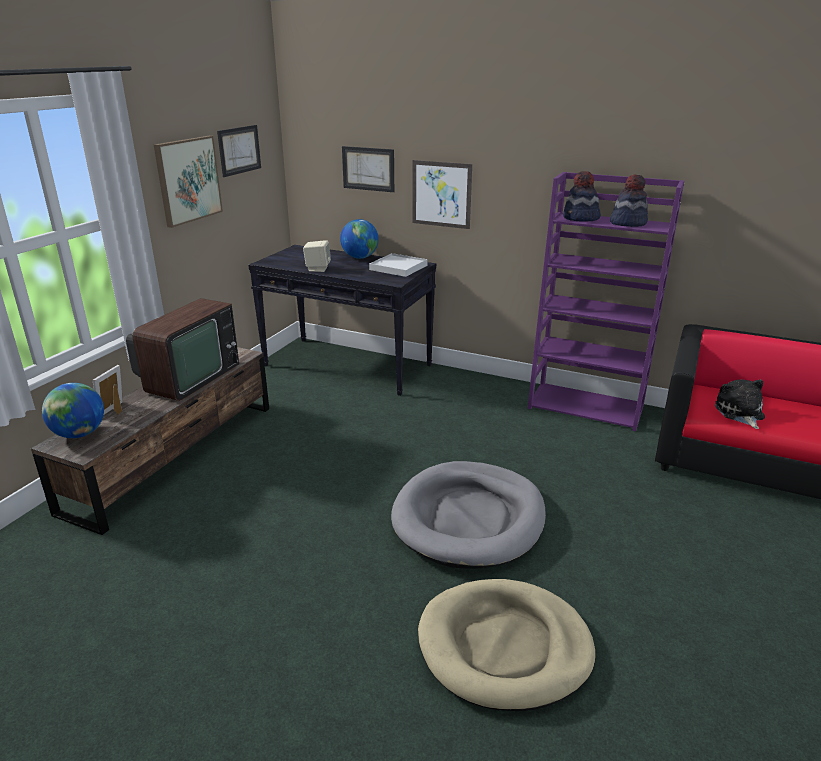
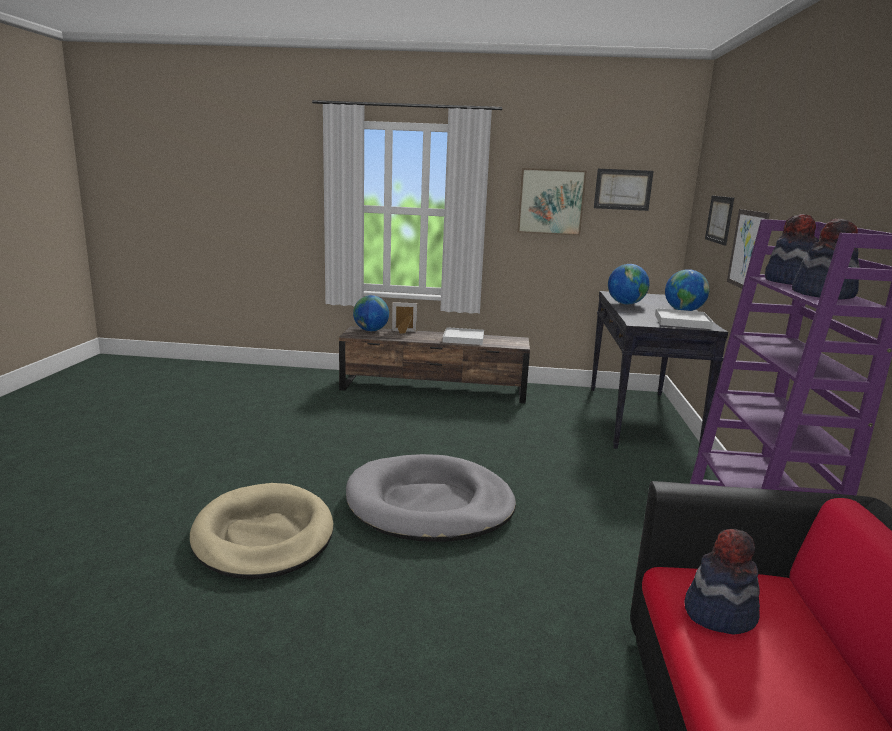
camera: 70 degrees right, 10 degrees down
(188, 378) = (463, 338): television -> white tray
(318, 269) = (625, 304): beige speaker -> globe
(739, 413) = (719, 613): plush toy -> hat

